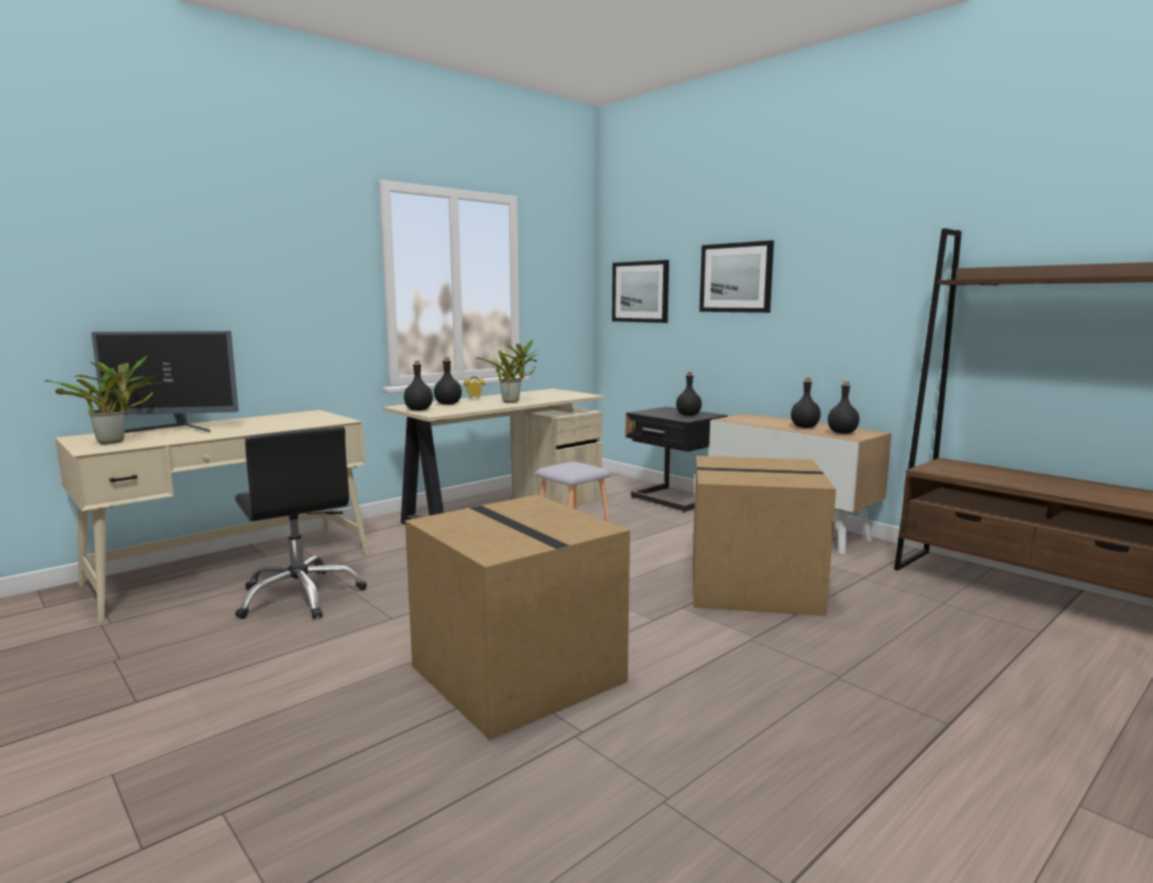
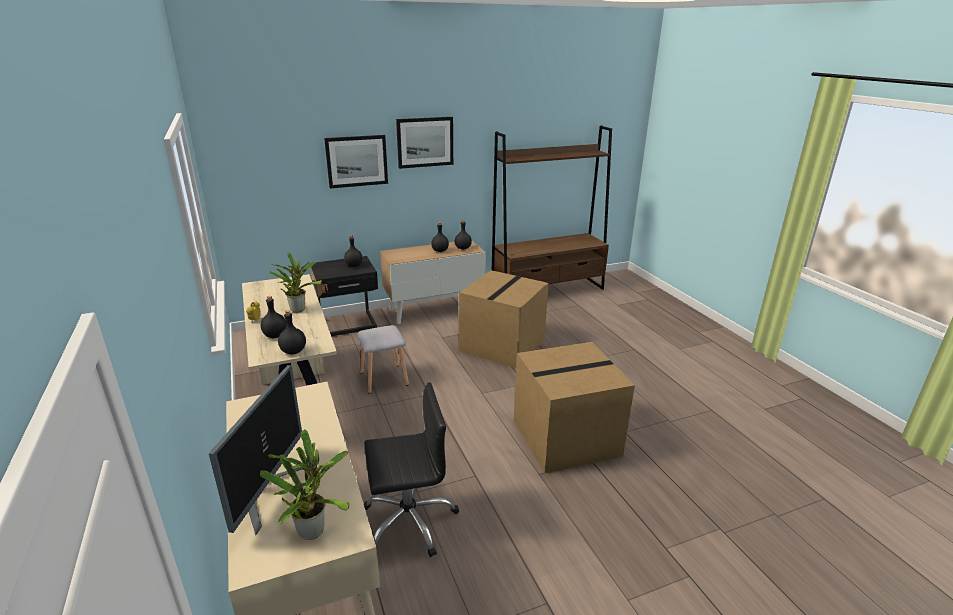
camera: 70 degrees left, 15 degrees up
(640, 292) = (260, 177): picture -> picture (425, 142)

